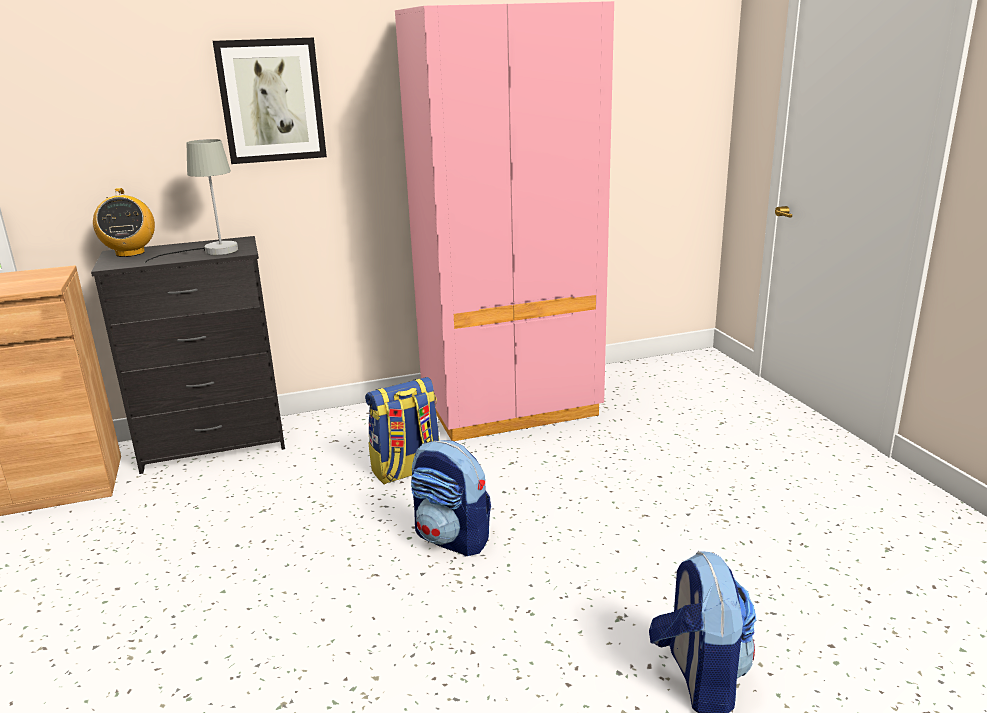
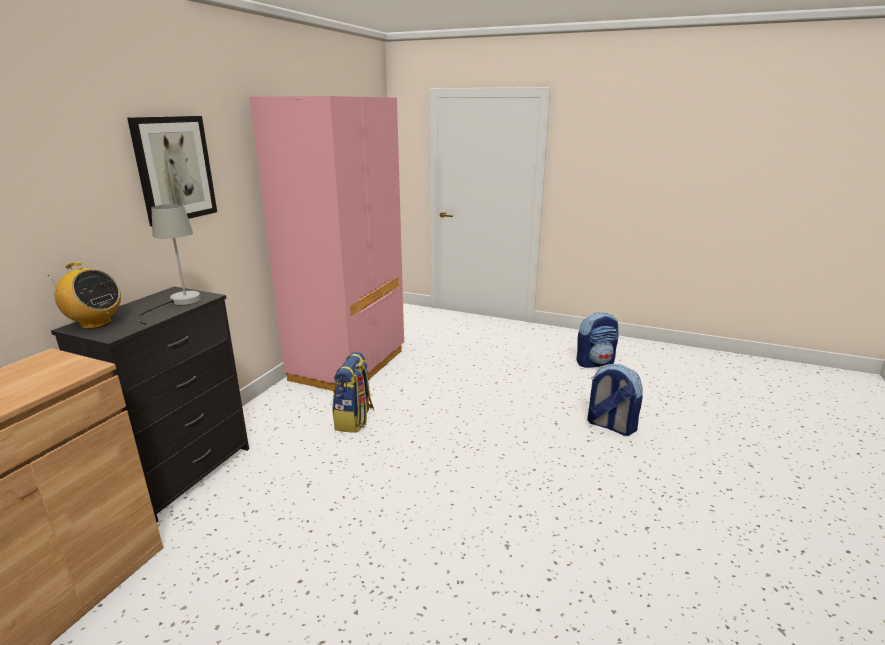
camera: 50 degrees left, 0 degrees up
(452, 539) = (440, 435): backpack -> backpack (595, 362)

